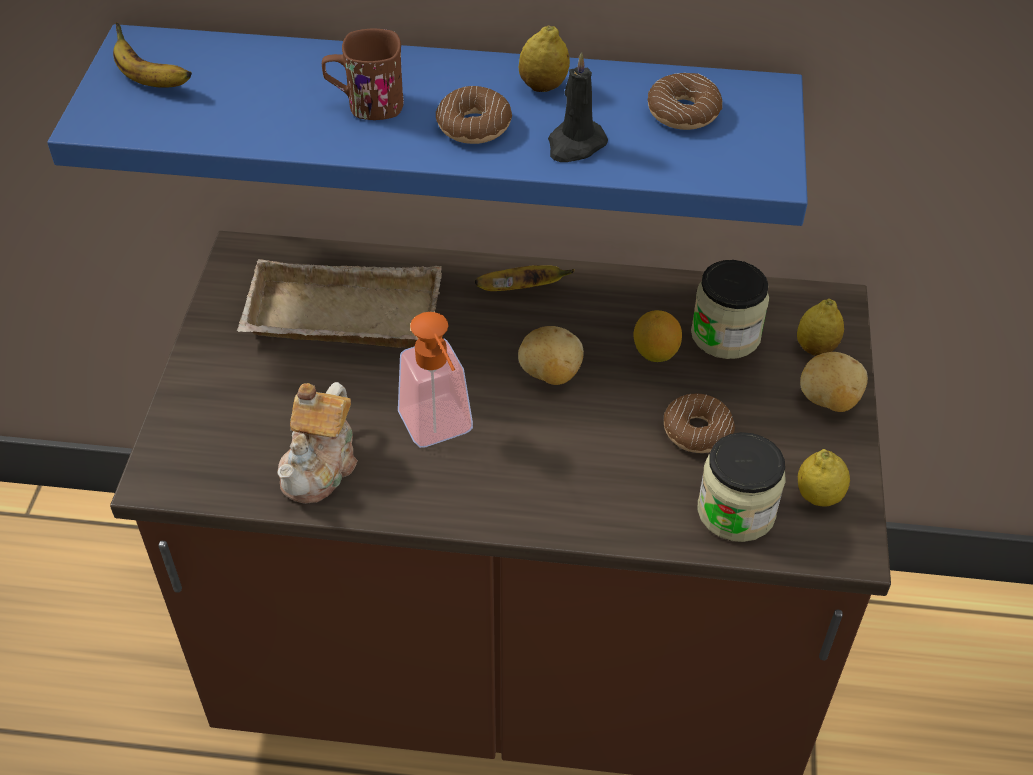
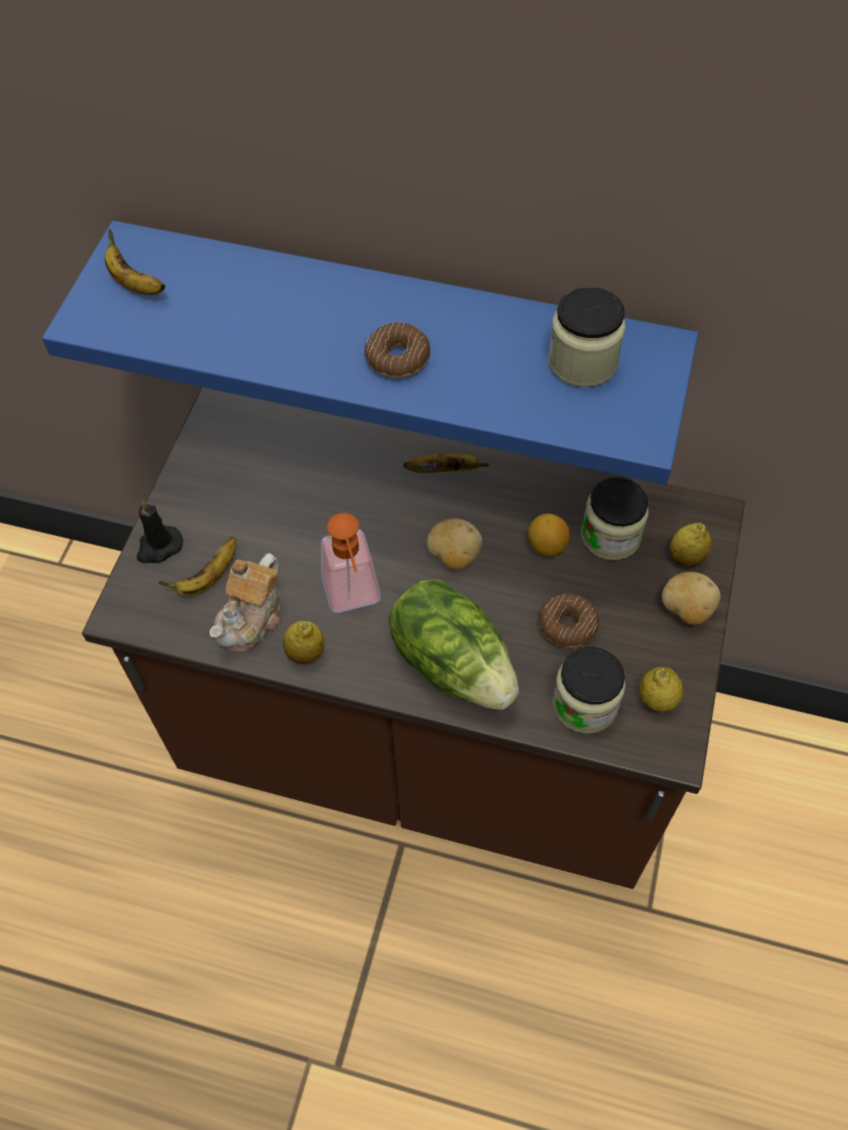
camera: 10 degrees right, 10 degrees up
(259, 428) = (208, 578): none -> banana
(340, 320) = (288, 484): beige tray -> none
(366, 104) = (310, 326): brown mug -> none
(543, 86) = (465, 322): lemon -> lemon (306, 653)
(572, 485) = (453, 662): none -> lettuce
(575, 145) = (480, 387): black candle -> black candle (158, 547)
(683, 112) = (582, 362): donut -> jar

